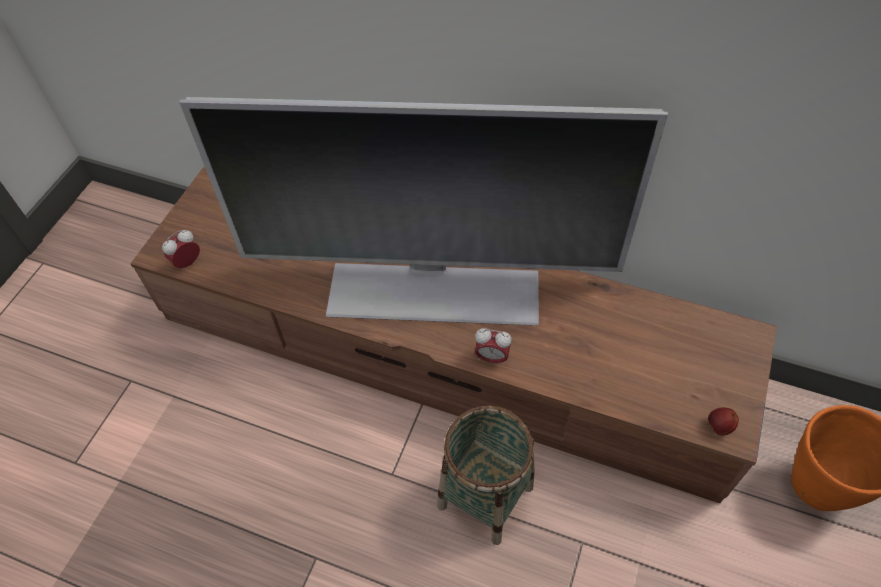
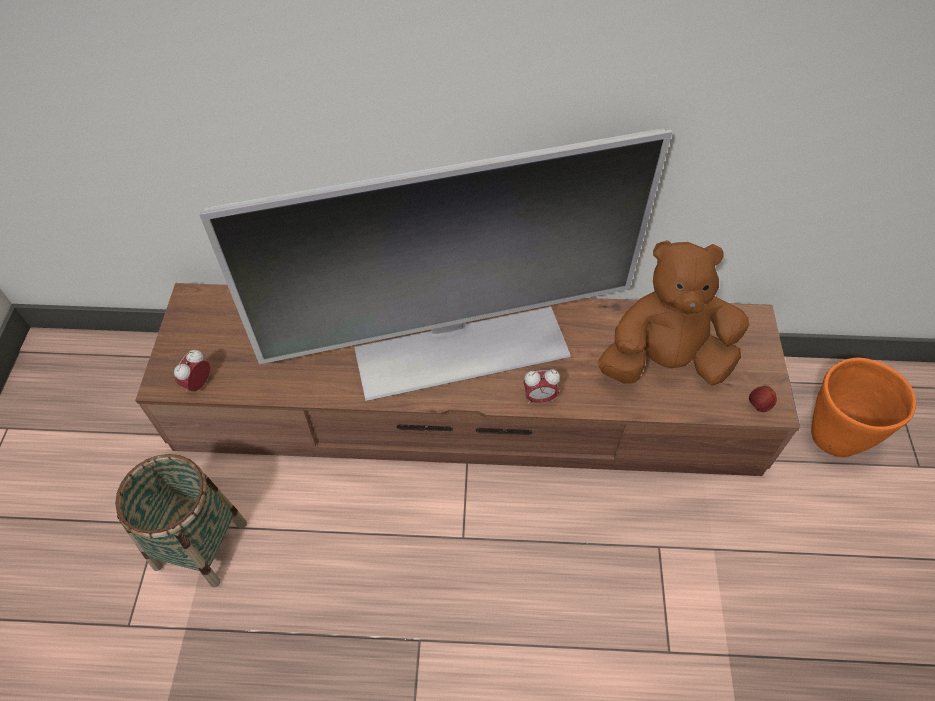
camera: 20 degrees left, 0 degrees up
(485, 496) = (558, 531): basket -> basket (201, 544)
(634, 355) = (664, 361): none -> brown plush toy

